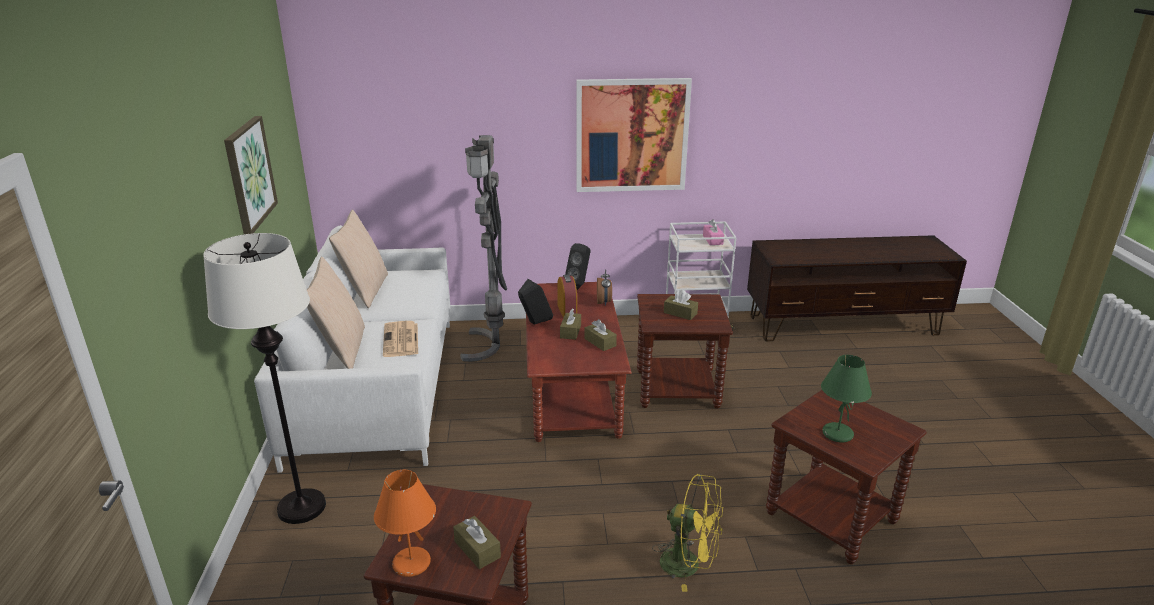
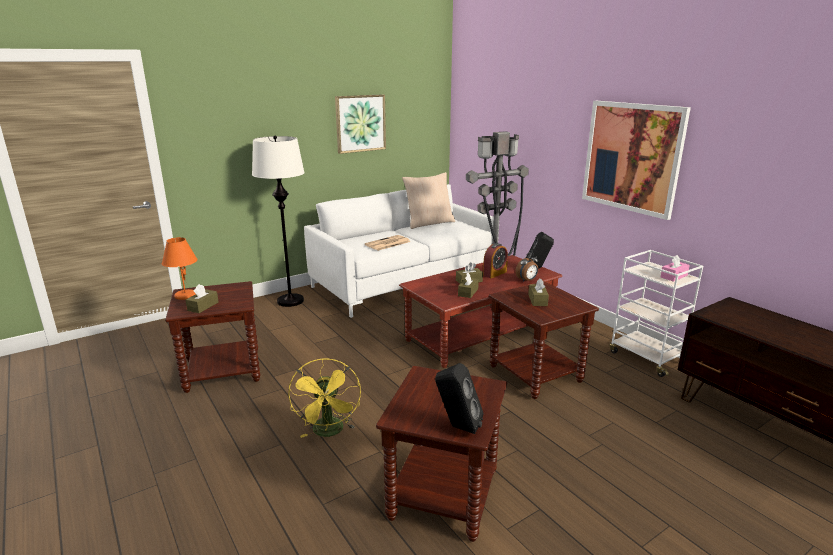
camera: 60 degrees right, 5 degrees down
(342, 349) = (362, 236): beige pillow -> none
(534, 324) = (463, 269): black speaker -> black speaker (457, 427)
(836, 434) = (427, 397): green table lamp -> none

